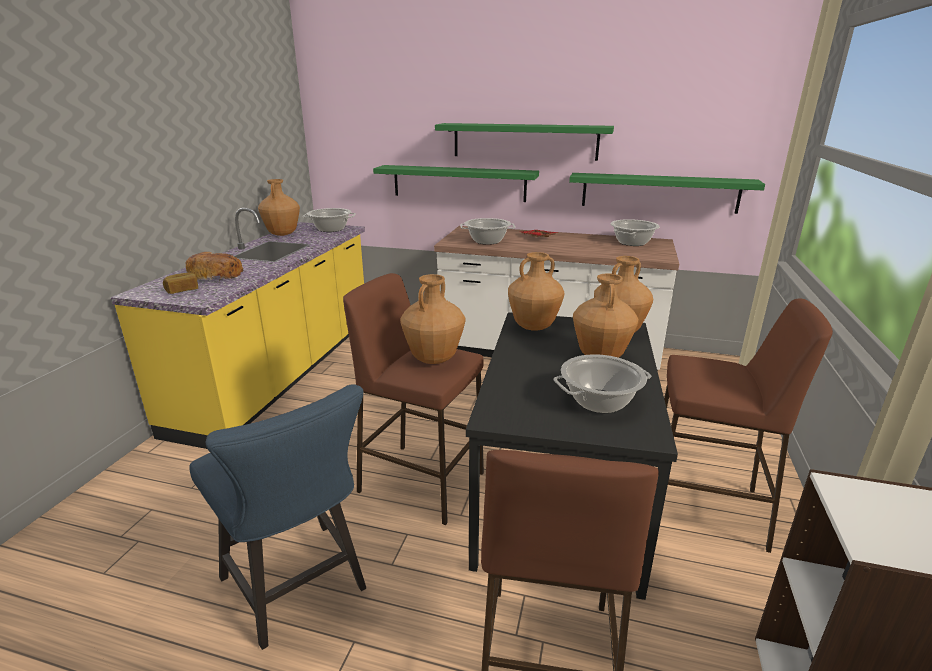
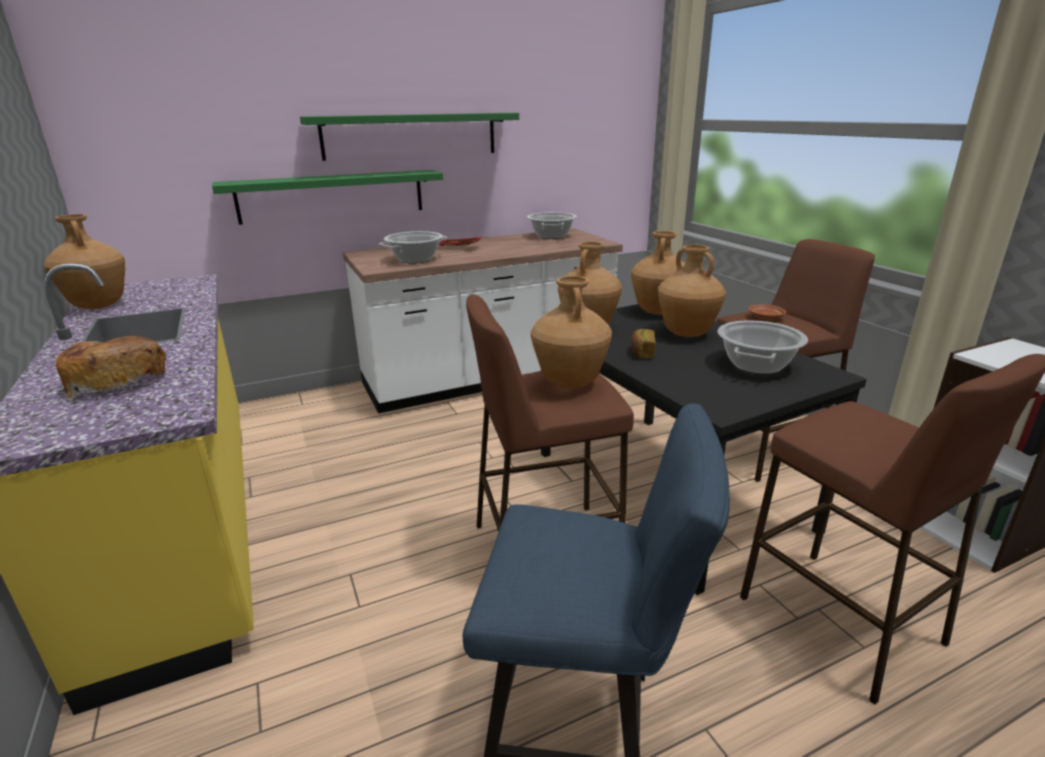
camera: 40 degrees left, 0 degrees up
(182, 290) = (102, 414): bread -> bread (641, 353)
(331, 229) = (172, 285): cooking pot -> none
(659, 192) = (555, 182): green shelf -> none
(707, 368) = (766, 317): none -> brown plate

